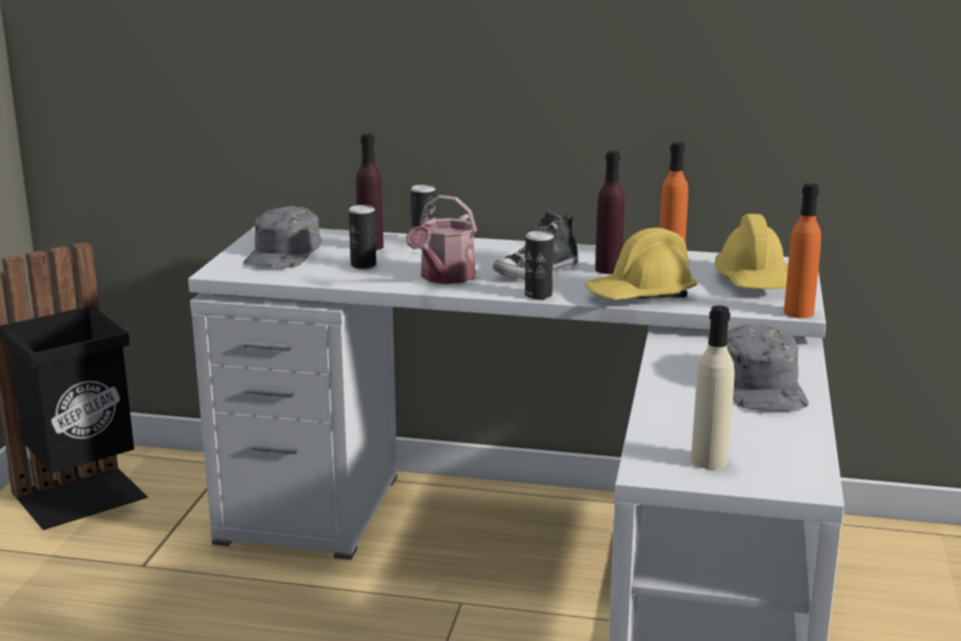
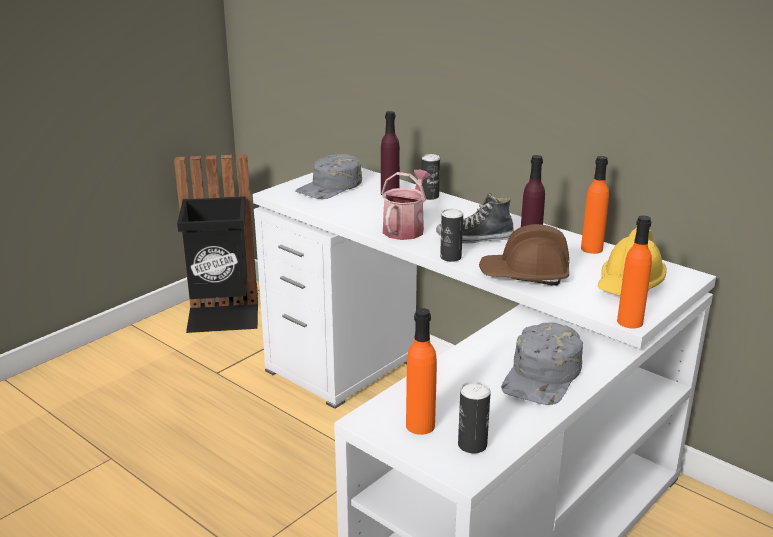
camera: 30 degrees right, 5 degrees up
(363, 265) = (366, 207): can -> can (472, 445)
(444, 277) = (405, 228): watering can -> watering can turned 150 degrees clockwise
(640, 295) = (524, 275): yellow hard hat -> brown hard hat
(709, 460) = (420, 425): beige bottle -> orange bottle

